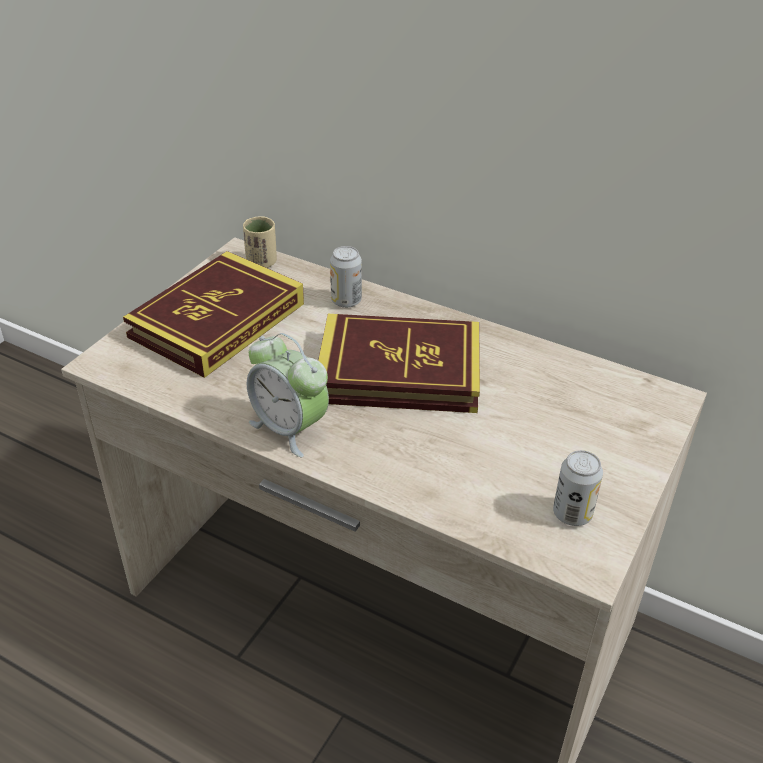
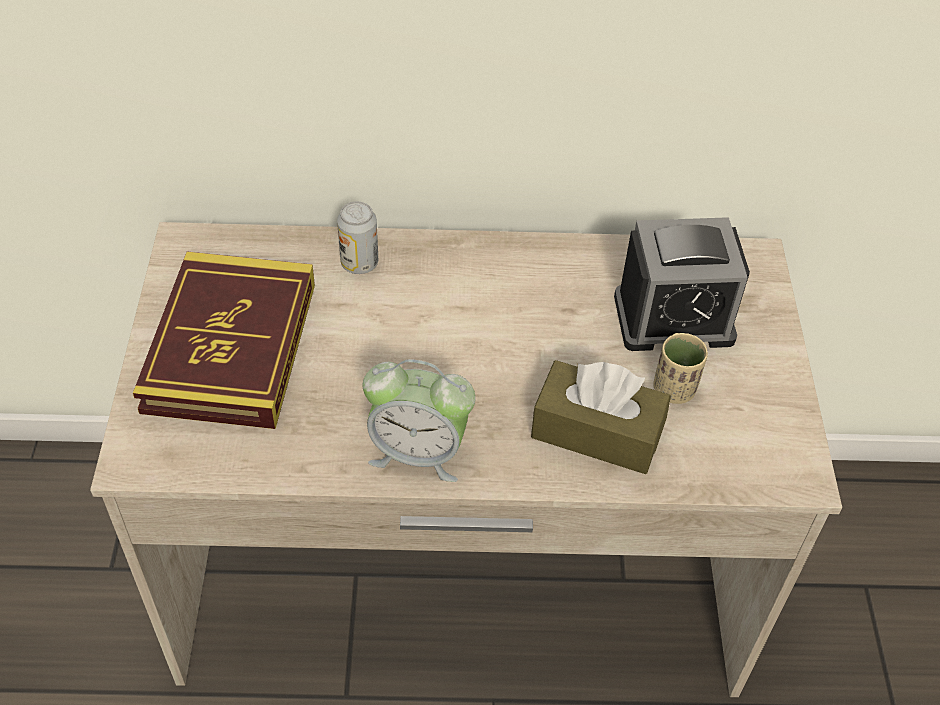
camera: 30 degrees left, 10 degrees up
(261, 263) = (222, 247): beige cup -> beige cup (674, 390)
(399, 371) = (481, 333): book -> none
(436, 467) = (597, 432): none -> brown tissue box
(564, 415) = (673, 318): none -> alarm clock
(572, 514) = (751, 427): can -> none

